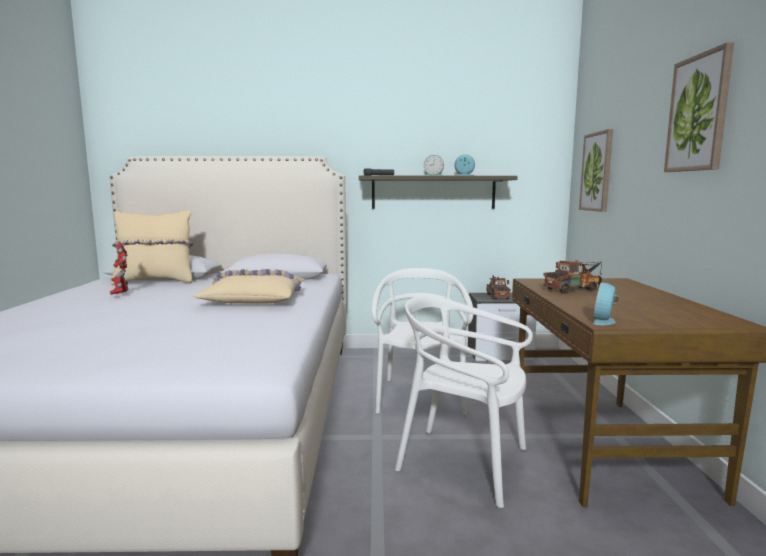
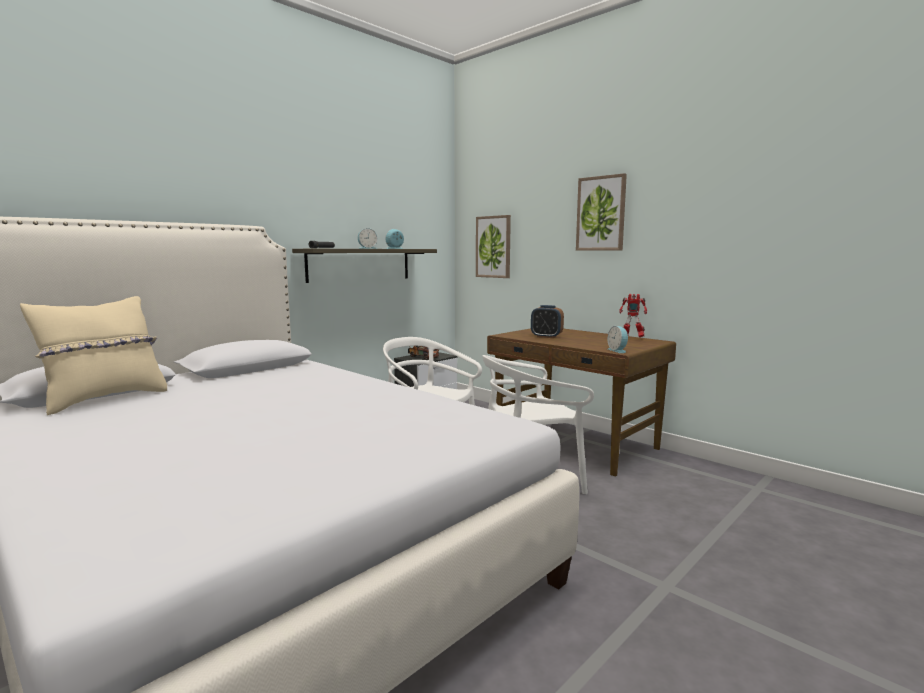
camera: 45 degrees left, 0 degrees up
(121, 295) = (127, 419): toy robot -> toy robot (631, 338)
(256, 299) = (315, 388): beige pillow -> none
(575, 289) = (546, 336): toy truck -> alarm clock

